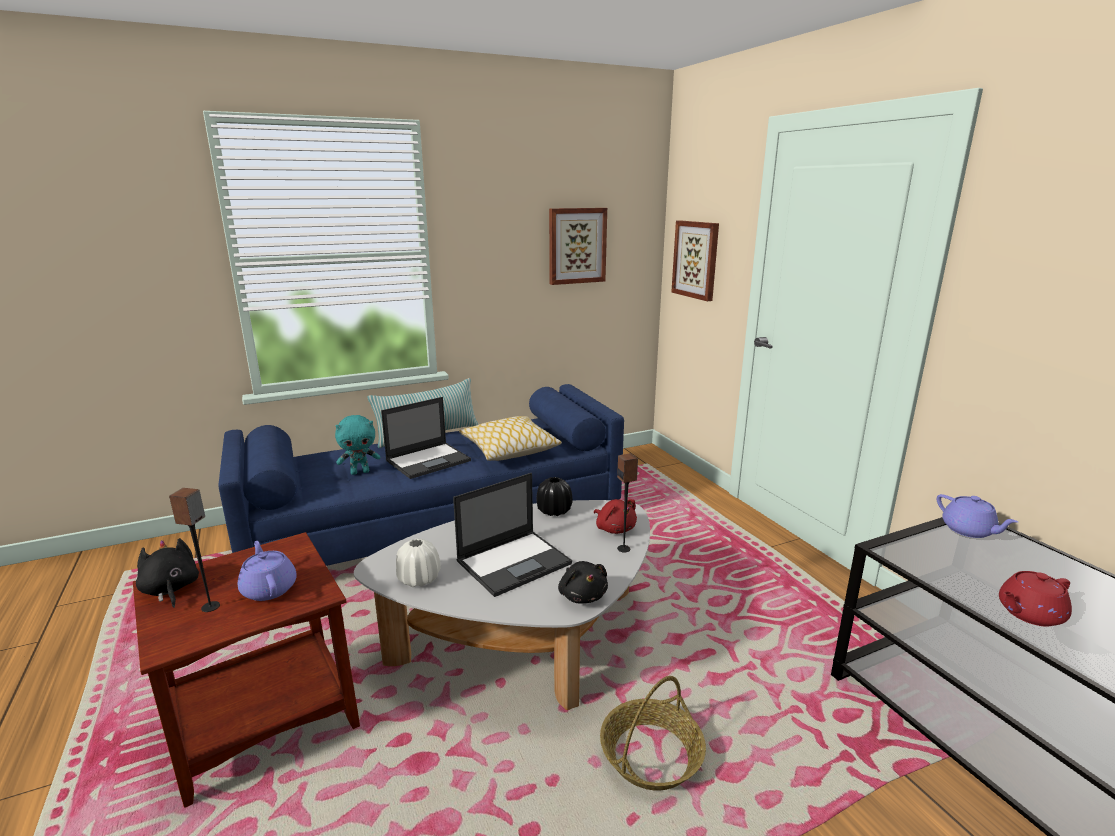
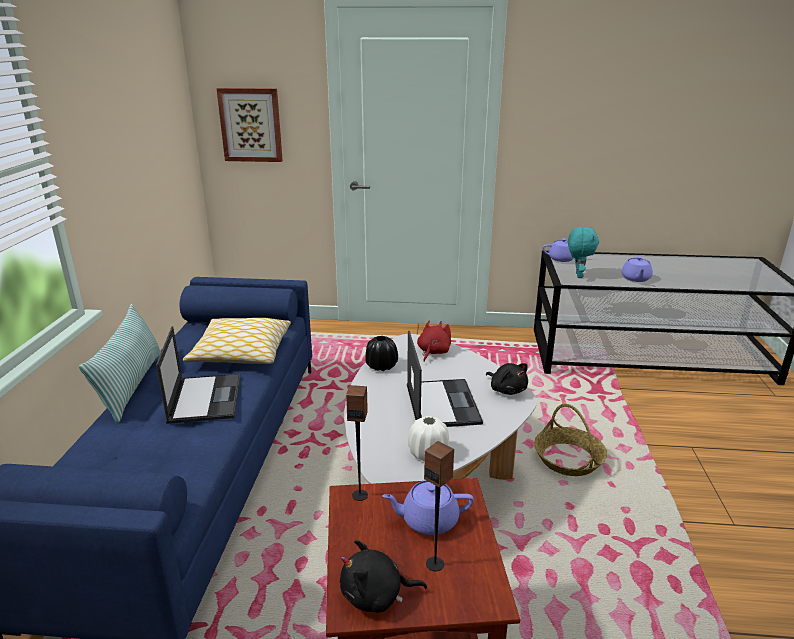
camera: 60 degrees left, 5 degrees up
(360, 472) = (167, 447): turquoise plush toy -> turquoise plush toy (578, 275)
(576, 246) = (148, 126): picture -> none
(582, 595) = (507, 389): black plush toy -> black plush toy turned 45 degrees clockwise
(614, 528) = (433, 352): red plush toy -> red plush toy turned 60 degrees counterclockwise
(624, 548) = (463, 357): speaker -> speaker (360, 495)
(1029, 613) = (635, 279): red teapot -> purple teapot

